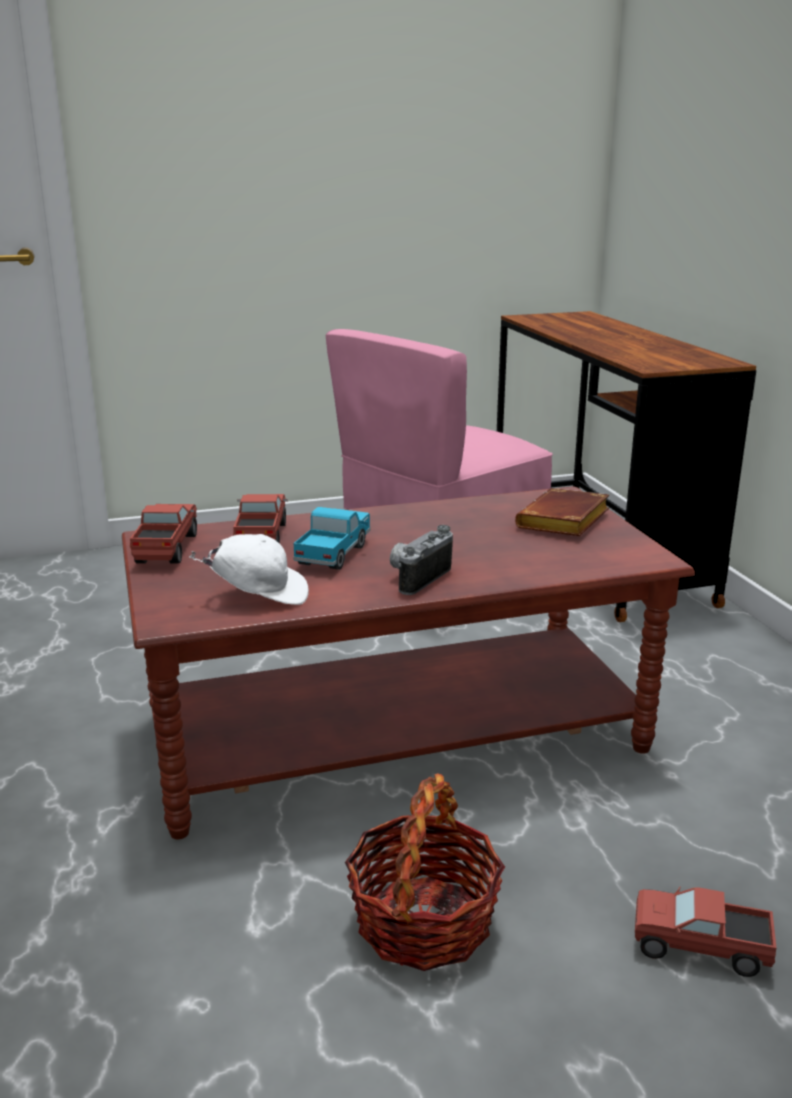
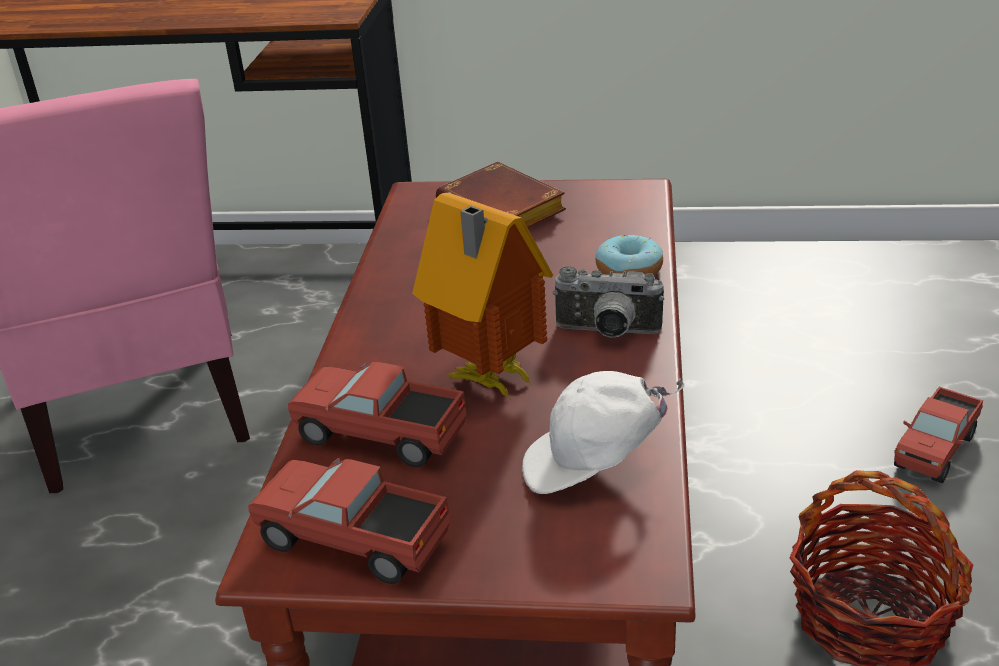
camera: 65 degrees left, 10 degrees up
(259, 595) = (595, 466): white cap -> white cap turned 120 degrees counterclockwise
(334, 554) = (488, 381): toy truck -> toy house
(416, 578) = (607, 333): camera -> camera turned 45 degrees counterclockwise
(513, 573) = (629, 270): none -> donut

